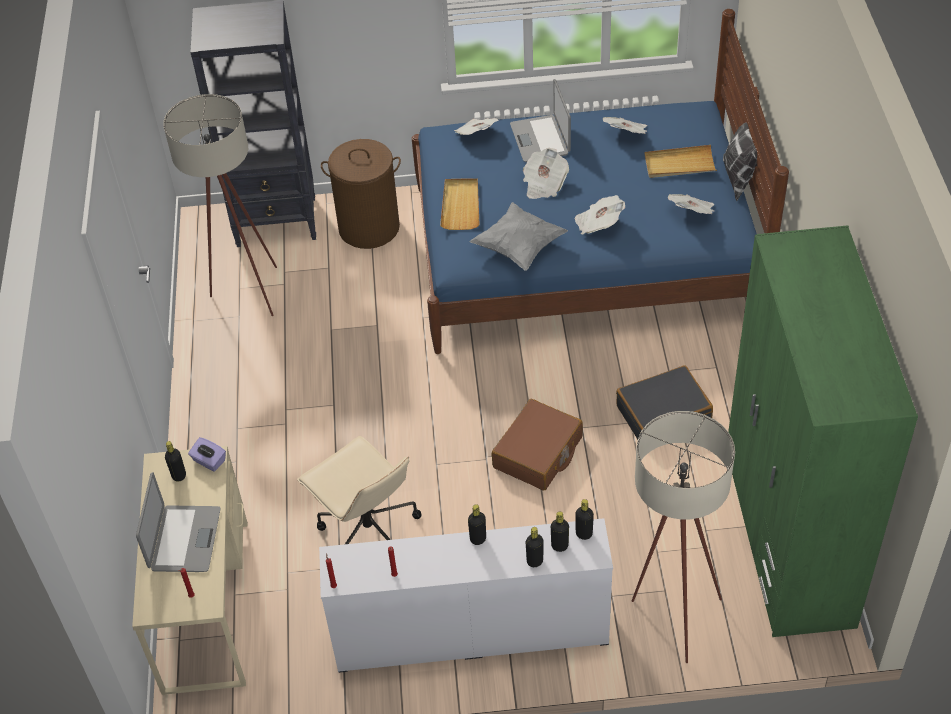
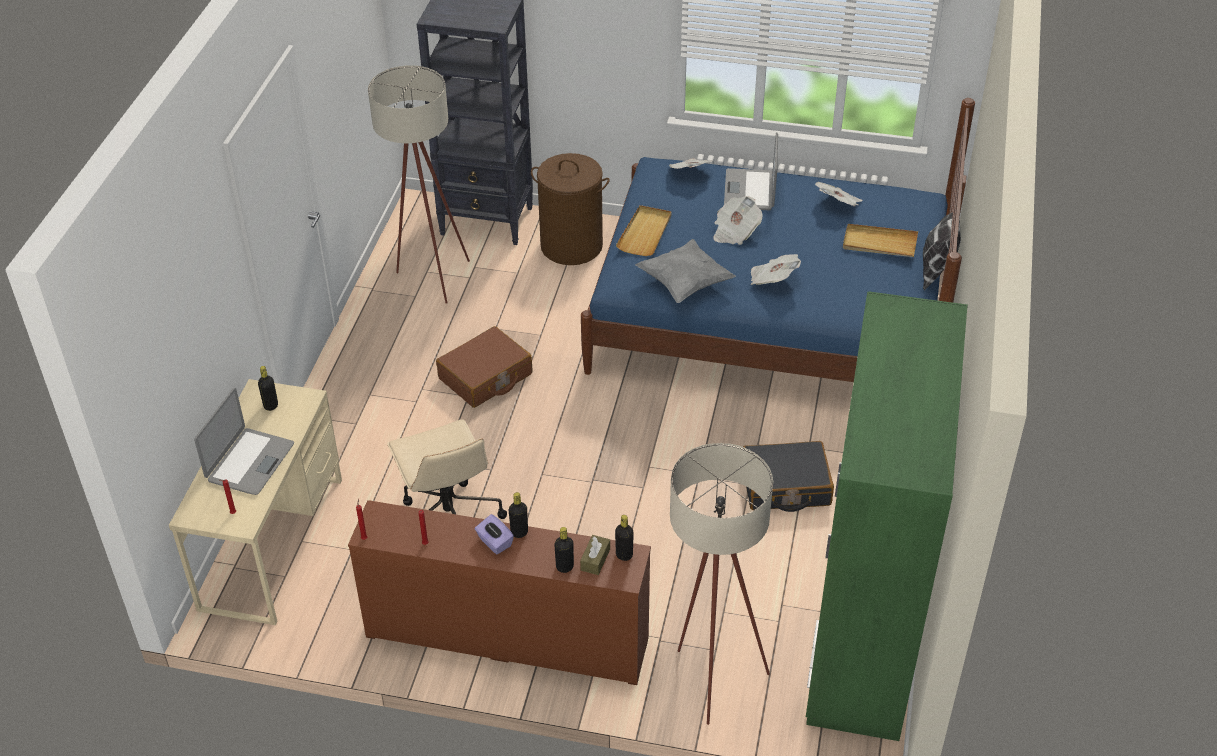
camera: 15 degrees right, 5 degrees down
(209, 461) = (303, 400): purple tissue box -> purple tissue box (494, 542)
(470, 633) = (506, 637): white dresser -> brown dresser
(538, 453) = (645, 489): brown suitcase -> brown suitcase (485, 377)
(559, 546) = (595, 559): black bottle -> brown tissue box
(692, 213) = (872, 291): newspaper -> none

